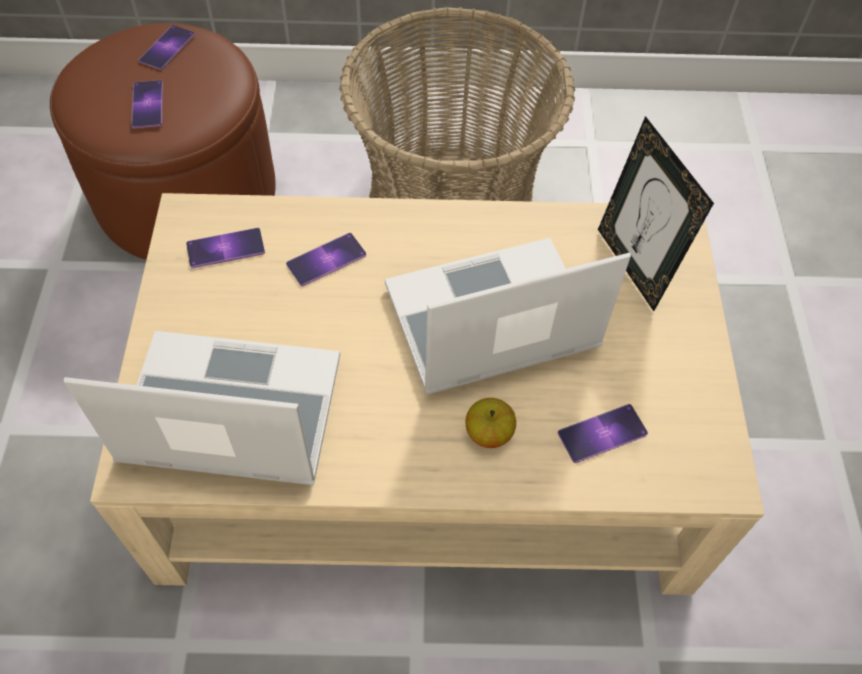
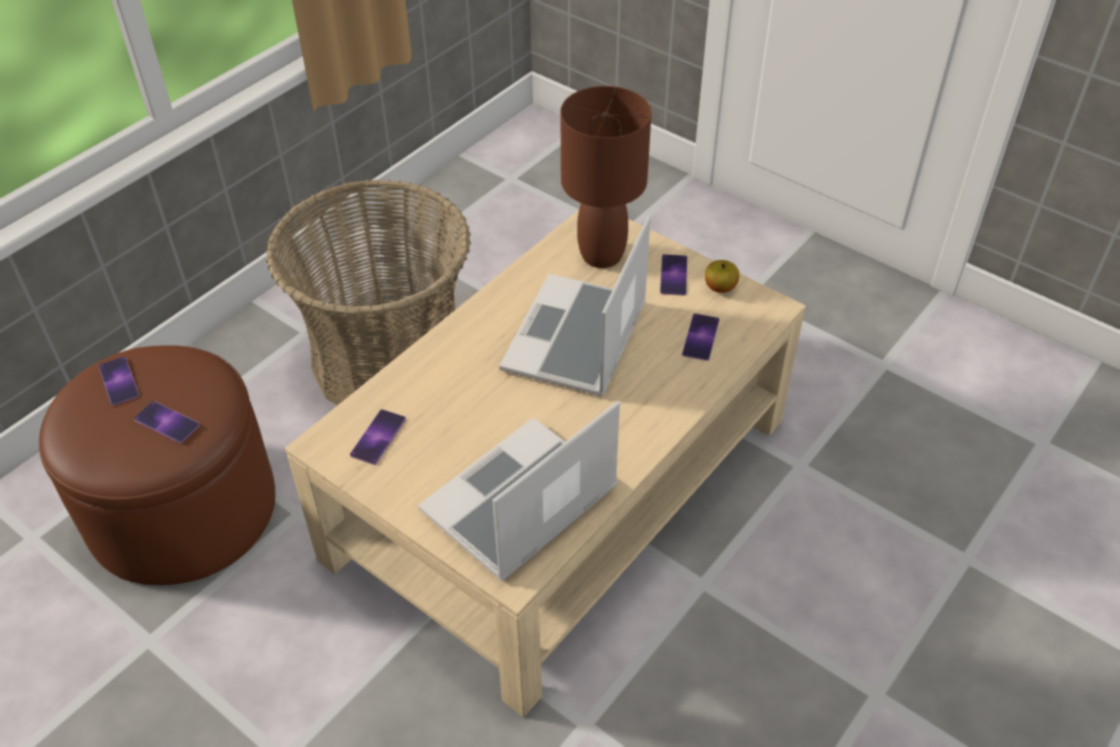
camera: 50 degrees left, 10 degrees down
(326, 259) = (446, 389): phone -> phone (673, 275)
(489, 433) = (654, 385): apple -> apple (720, 287)
(633, 266) = (602, 254): picture frame -> brown table lamp

